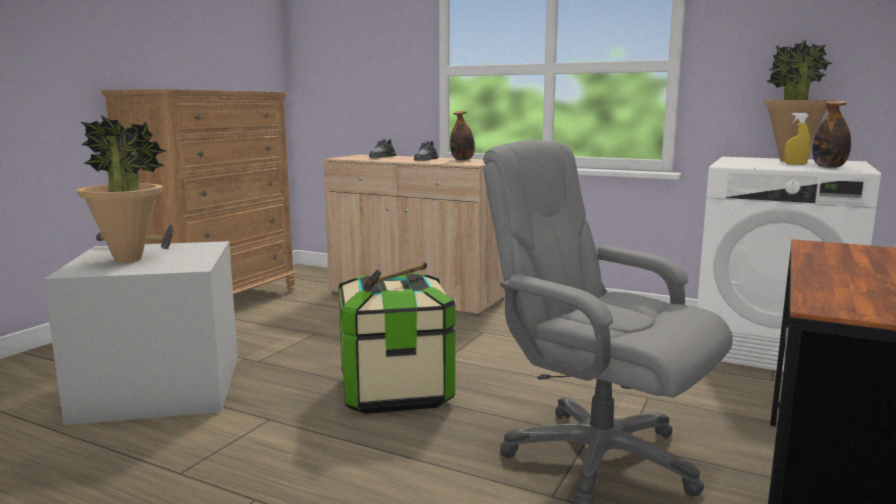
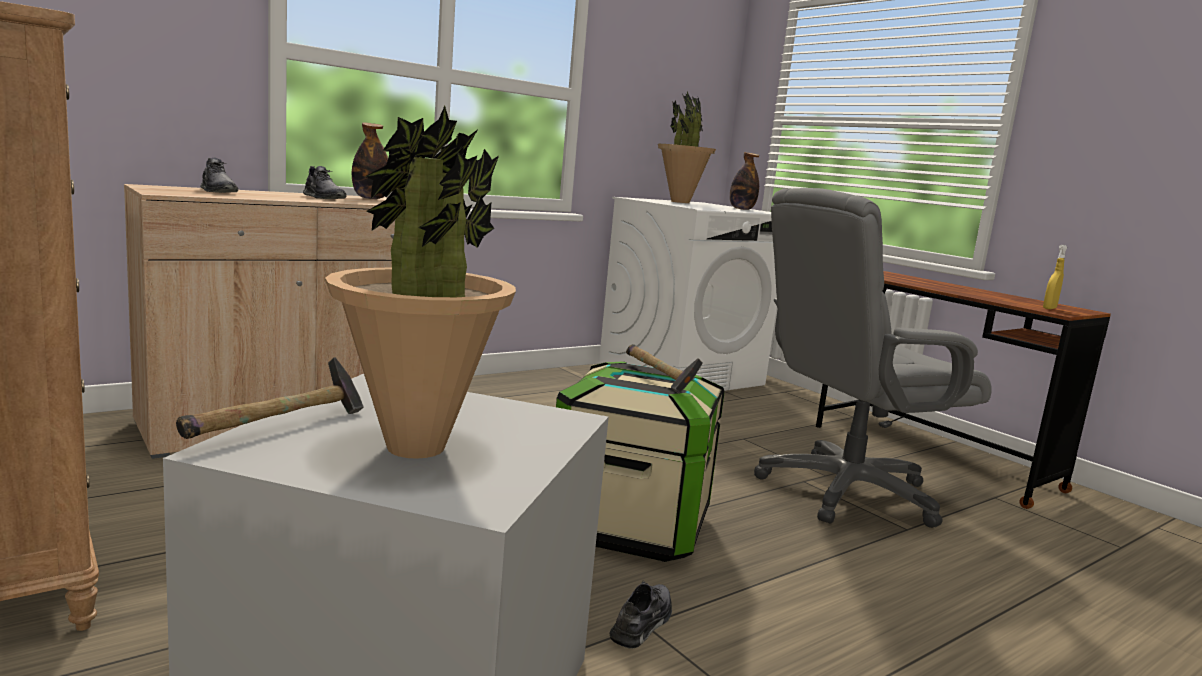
camera: 65 degrees left, 0 degrees up
(271, 418) = (643, 622): none -> grey shoe
(795, 164) = (711, 206): yellow spray bottle -> yellow spray bottle (1049, 308)

